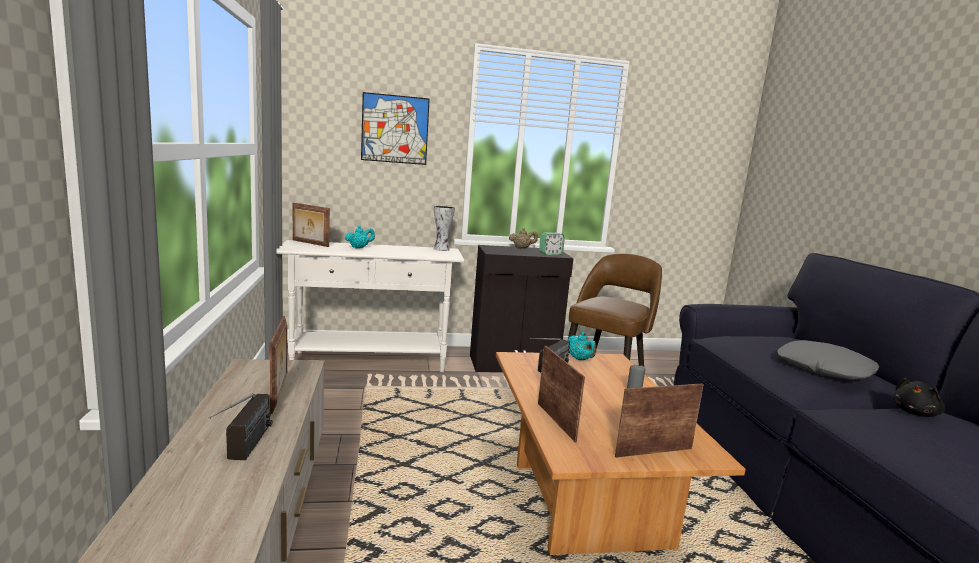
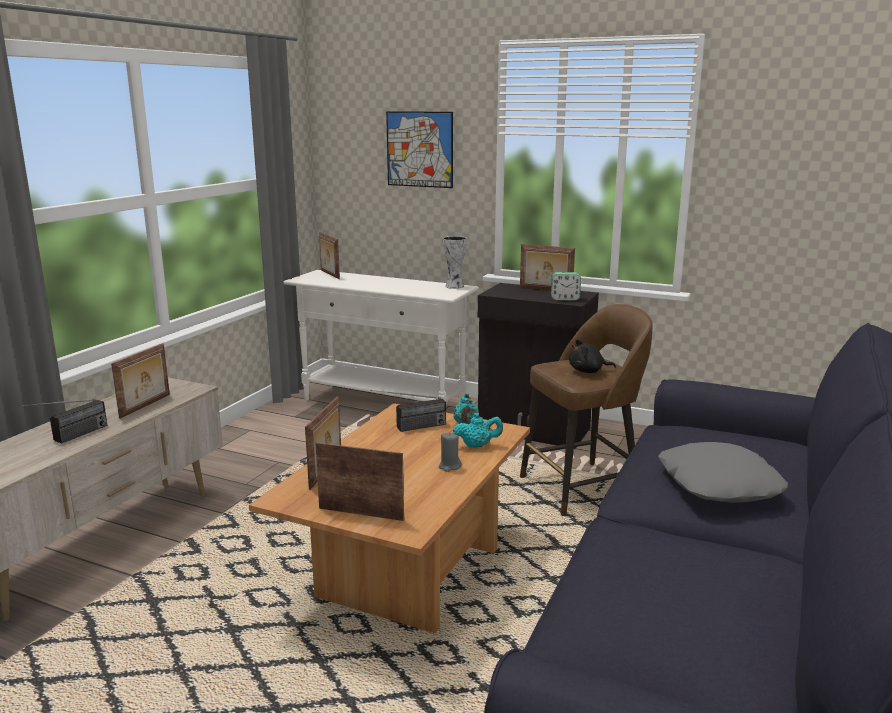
camera: 35 degrees right, 5 degrees up
(359, 247) = (367, 281): turquoise teapot -> turquoise teapot (477, 445)
(522, 248) = (545, 289): beige teapot -> picture frame
(915, 413) = (723, 553): black plush toy -> black plush toy (588, 371)

